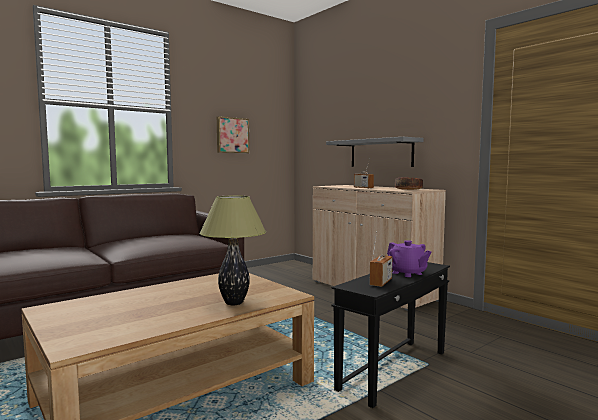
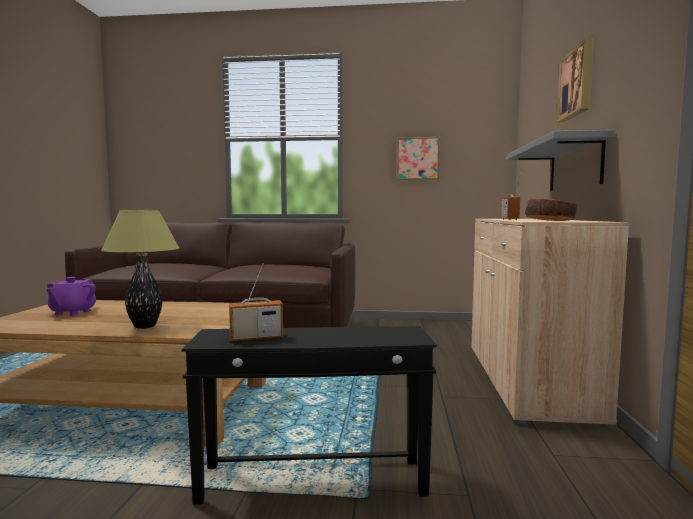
camera: 45 degrees right, 0 degrees up
(380, 103) = (578, 83): none -> picture
(407, 273) = (331, 338): purple teapot -> purple teapot (72, 312)

